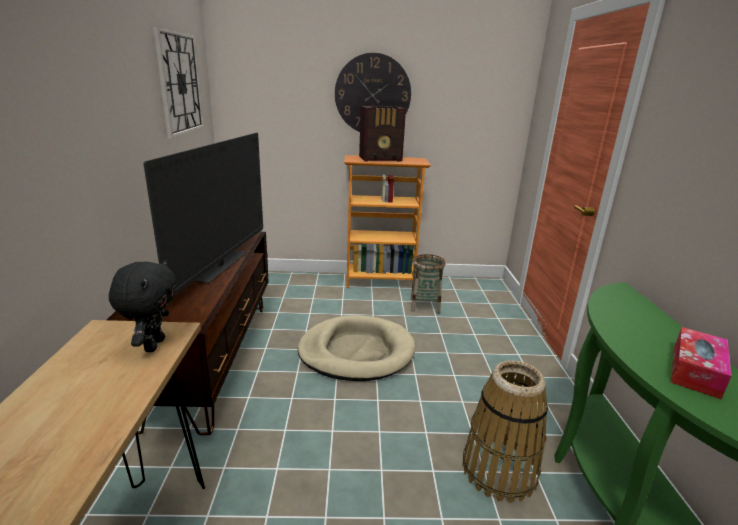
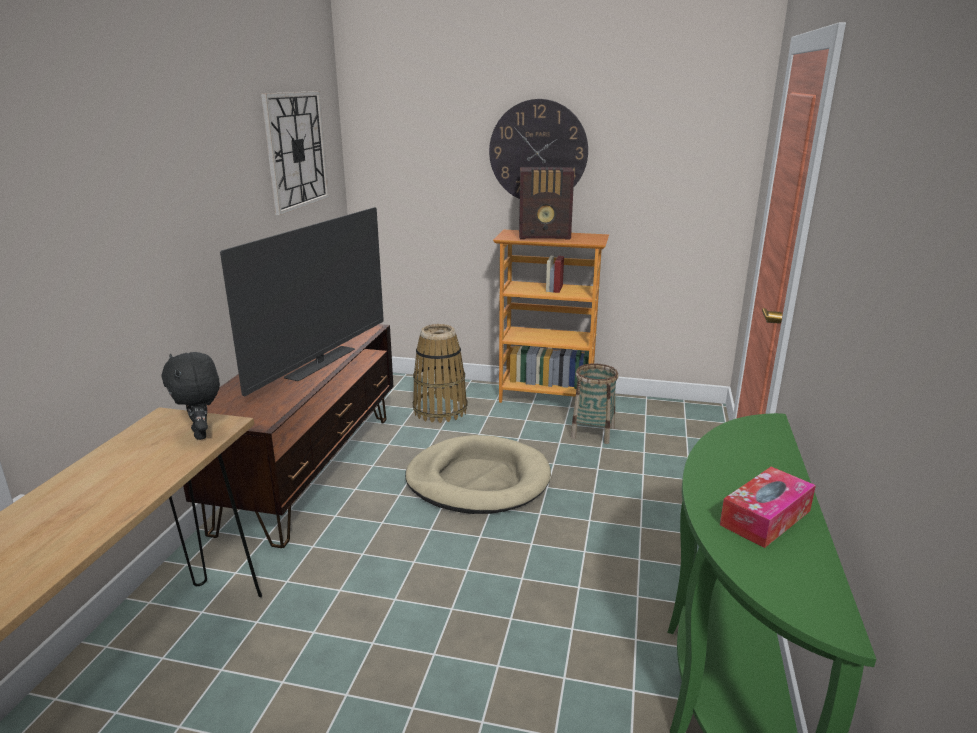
camera: 15 degrees right, 0 degrees up
(153, 345) = (202, 434): black plush toy -> black plush toy turned 135 degrees clockwise
(499, 470) = (591, 630): basket -> basket (440, 410)

